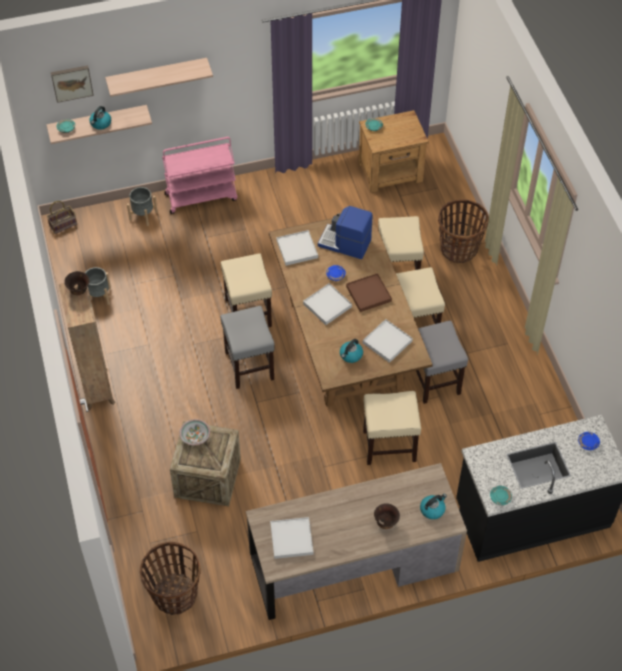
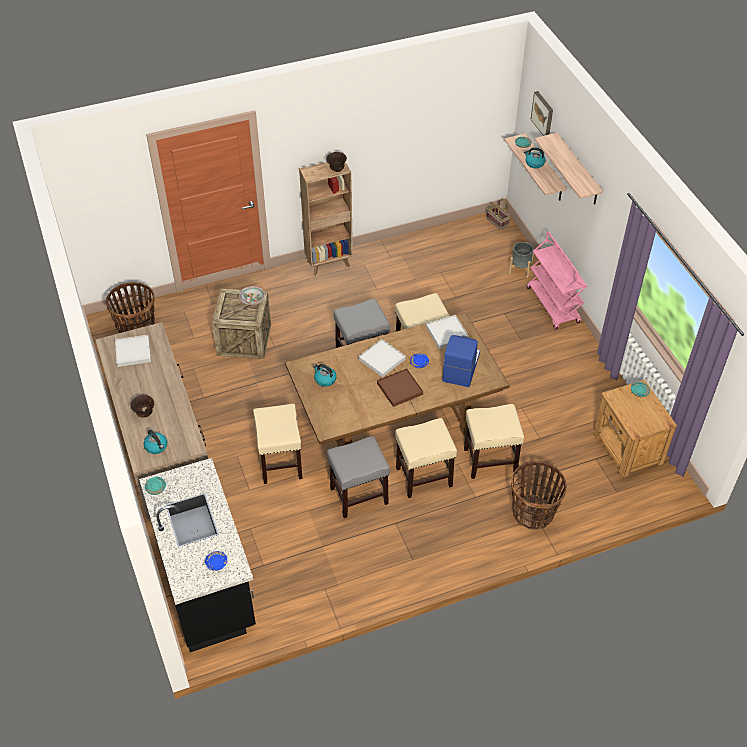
camera: 85 degrees right, 5 degrees down
(98, 296) = (424, 252): grey planter -> none
(387, 342) = (342, 405): white tray -> none

